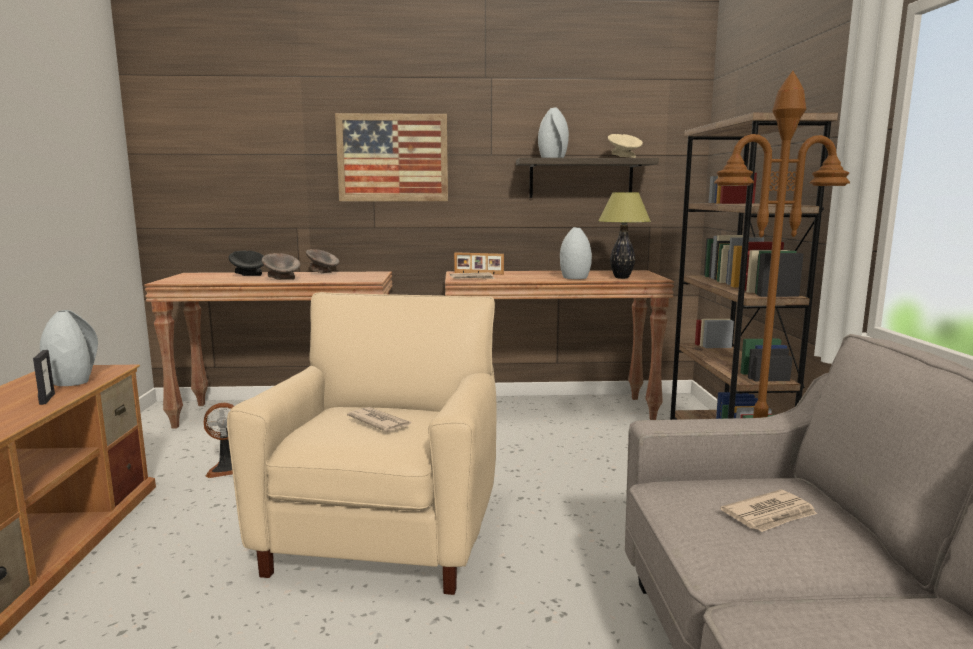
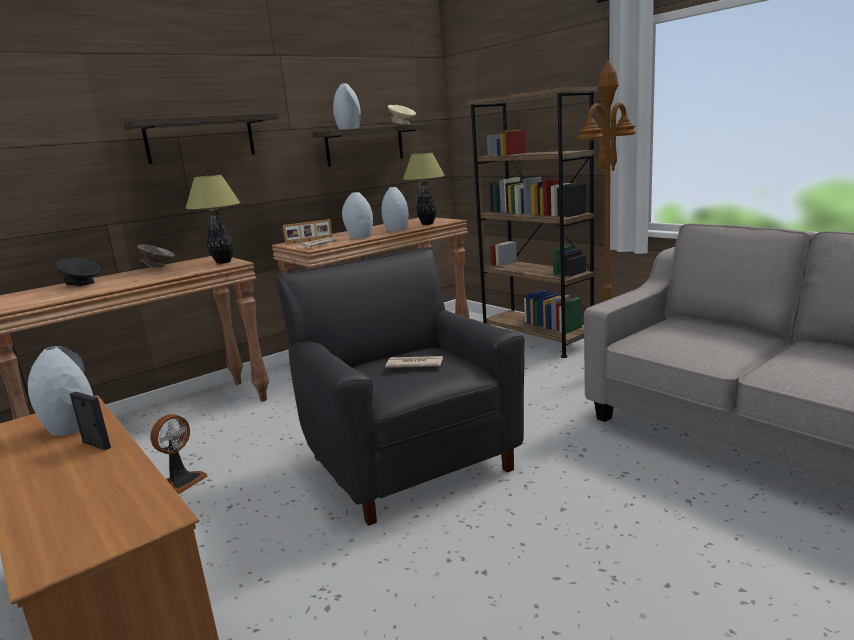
camera: 35 degrees left, 5 degrees up
(282, 280) = (141, 280): grey bowl -> none
(367, 278) = (224, 262): none -> table lamp
(386, 533) = (409, 461): beige armchair -> black armchair
(392, 158) = (200, 139): picture -> shelf
(524, 278) = (360, 237): none -> grey vase
(770, 515) = (698, 334): newspaper -> none

